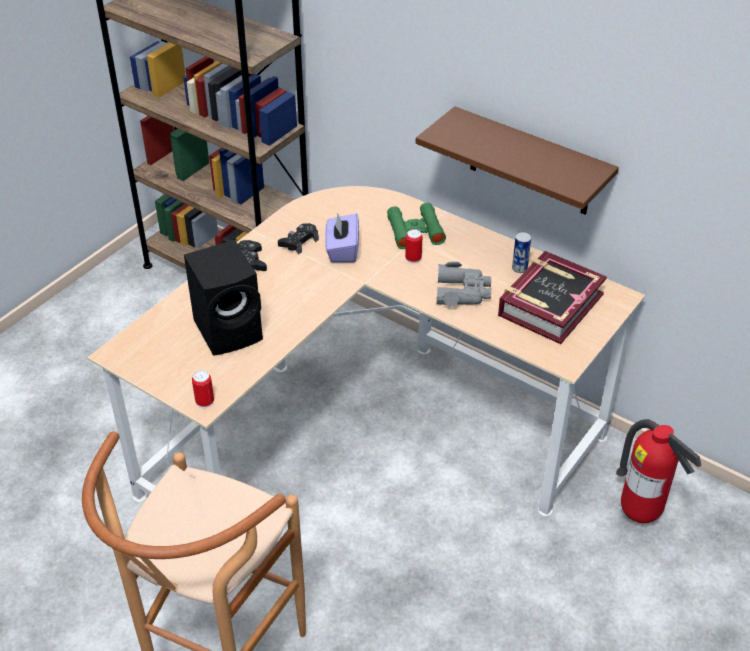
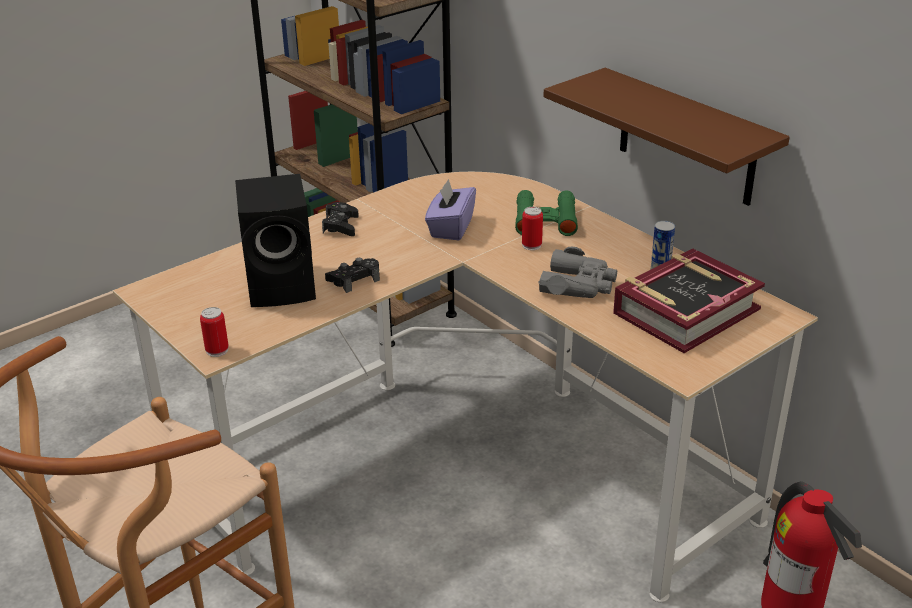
camera: 15 degrees right, 10 degrees down
(299, 242) = (404, 215): black game controller -> black game controller (354, 280)

